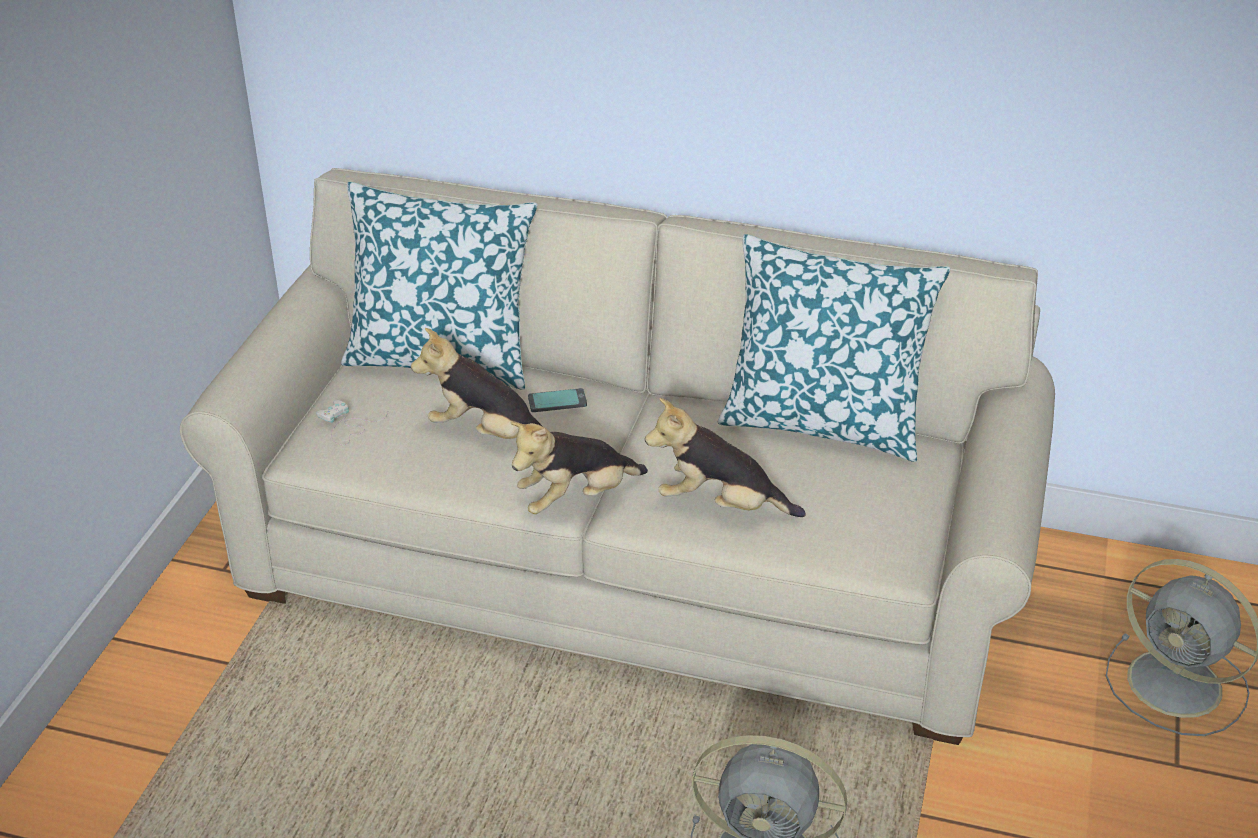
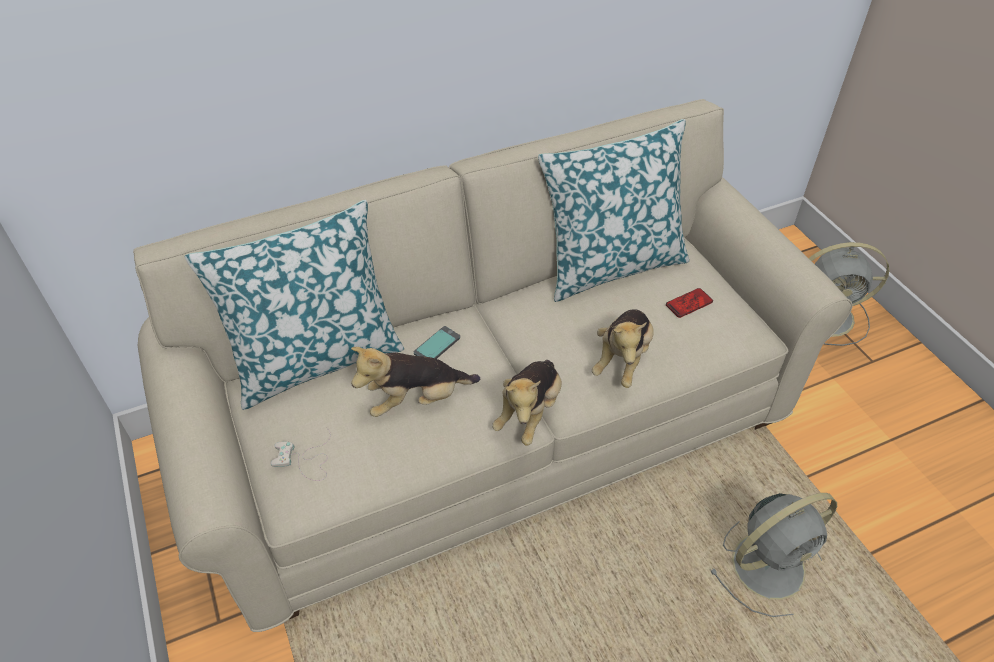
camera: 40 degrees left, 10 degrees up
(720, 505) = (622, 359): plush toy -> plush toy turned 45 degrees counterclockwise
(860, 497) = (689, 303): none -> phone

